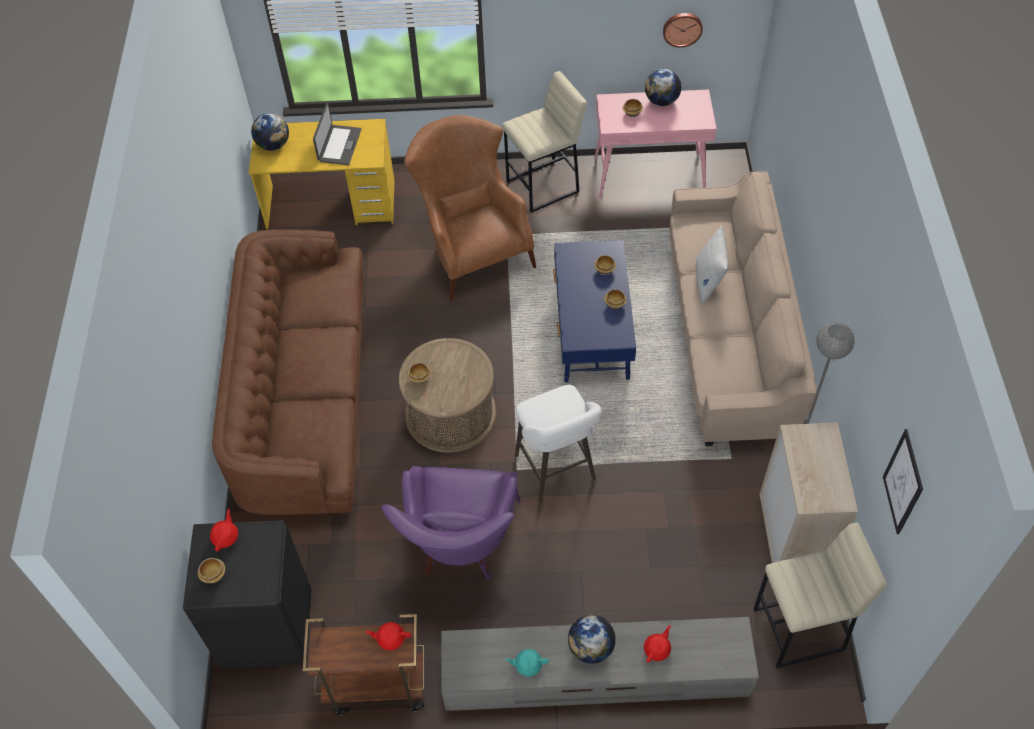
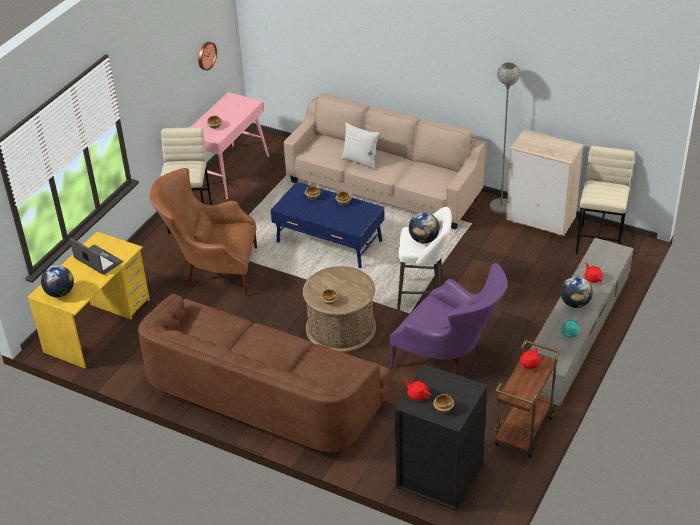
camera: 60 degrees left, 15 degrees down
(661, 101) = (217, 112): globe -> globe (424, 239)
(903, 482) = (612, 84): picture -> none

